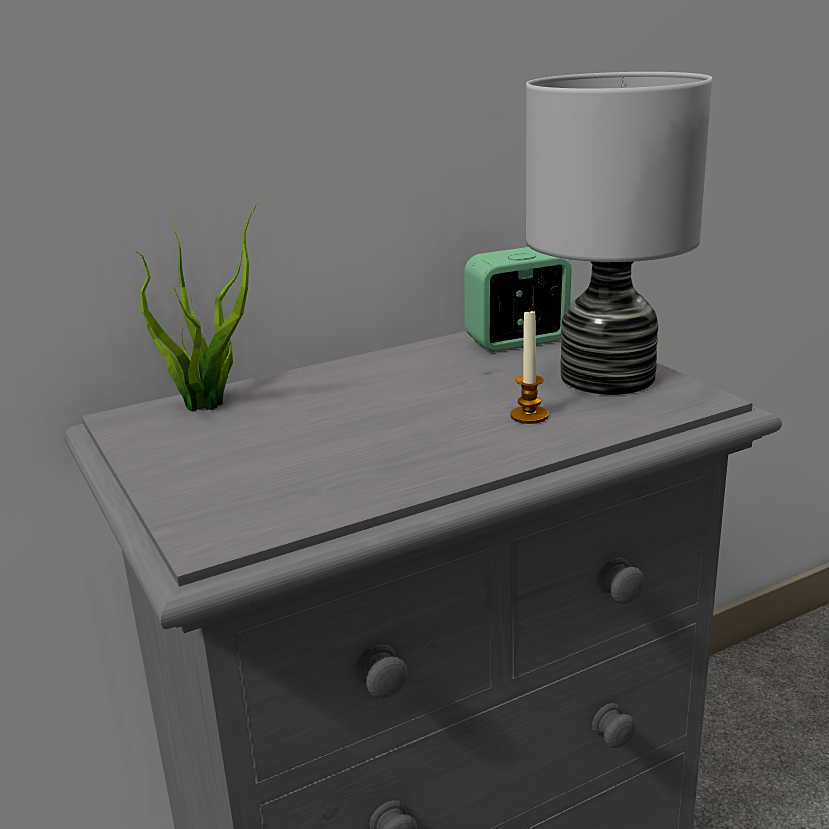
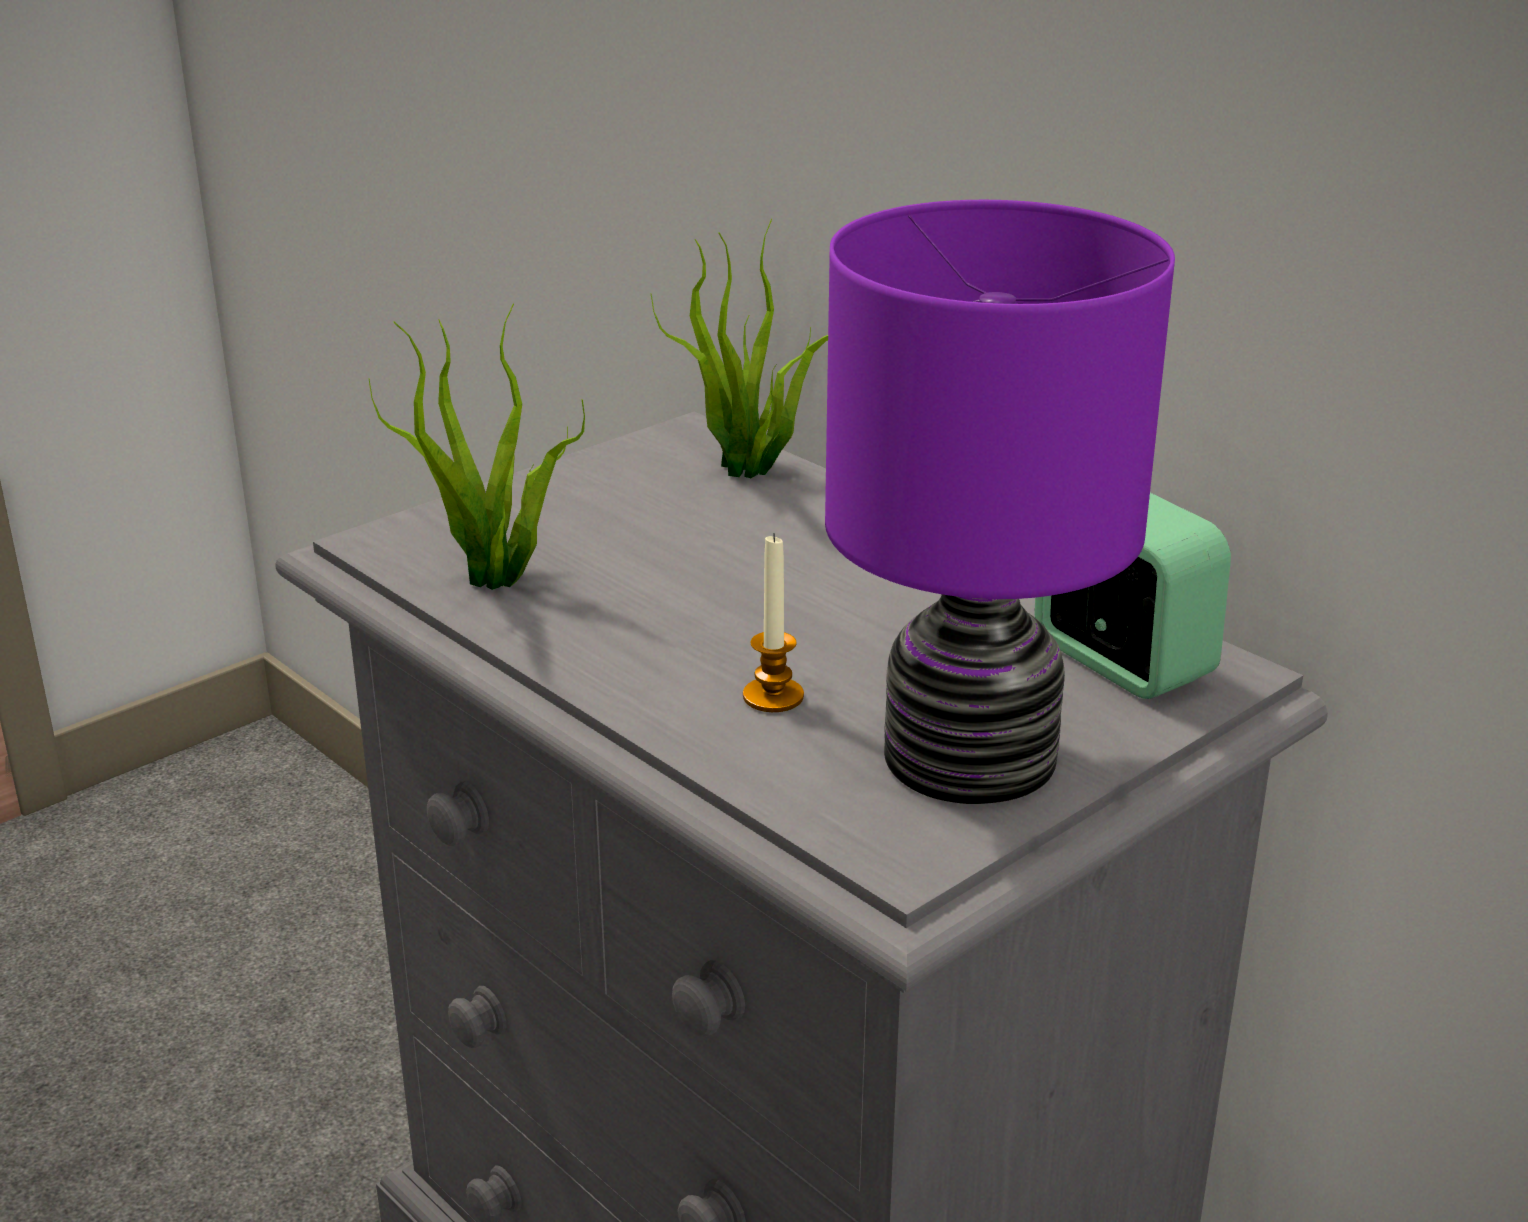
camera: 75 degrees right, 5 degrees up
(321, 493) = (497, 582): none -> potted plant
(607, 378) = (968, 758): grey table lamp -> purple table lamp

